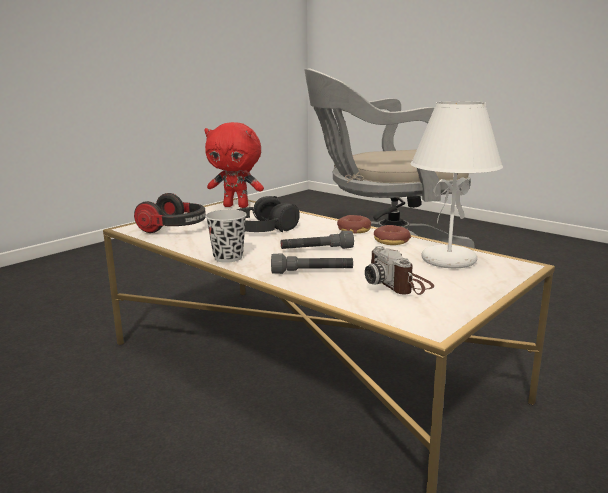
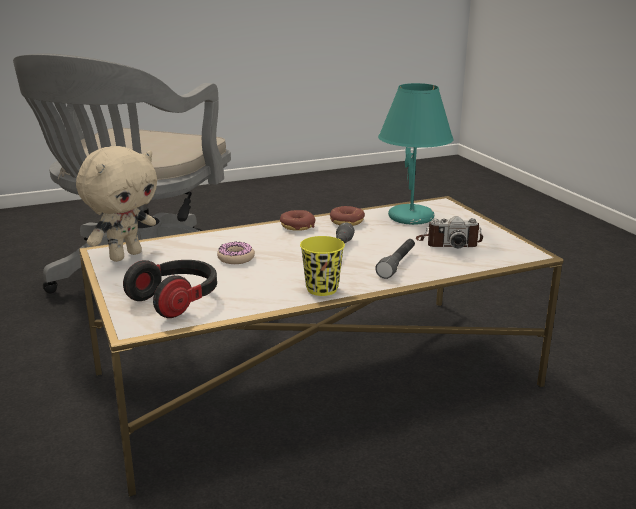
camera: 65 degrees left, 5 degrees up
(228, 257) = (322, 289): black cup -> yellow cup
(236, 206) = (125, 255): red plush toy -> beige plush toy
(263, 227) = (236, 258): black headphones -> donut
(448, 260) = (411, 217): white table lamp -> turquoise table lamp

